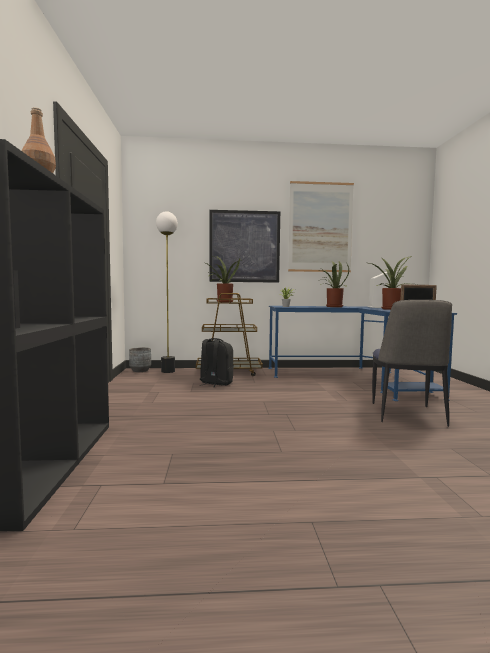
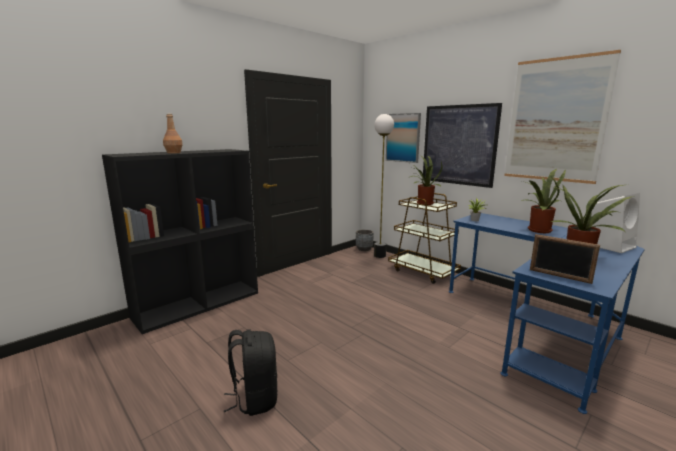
camera: 50 degrees right, 10 degrees up
(181, 240) = (403, 137): none -> picture
(215, 383) = (384, 281): black backpack -> black backpack (255, 398)
(406, 415) = (464, 394): chair -> none

